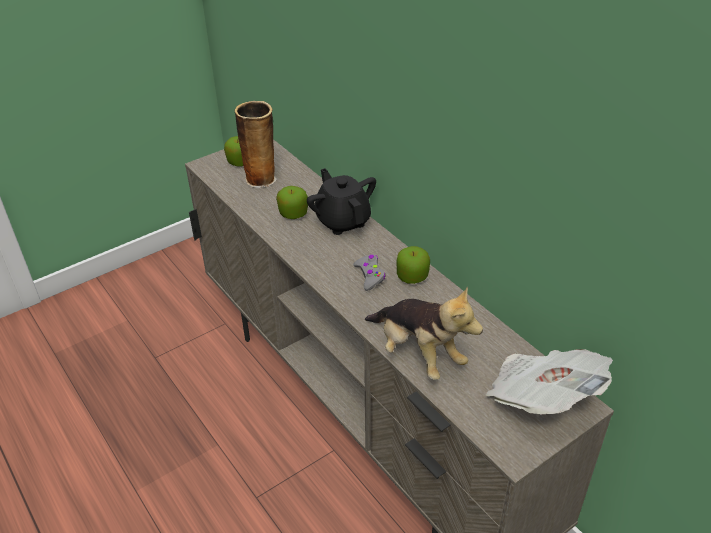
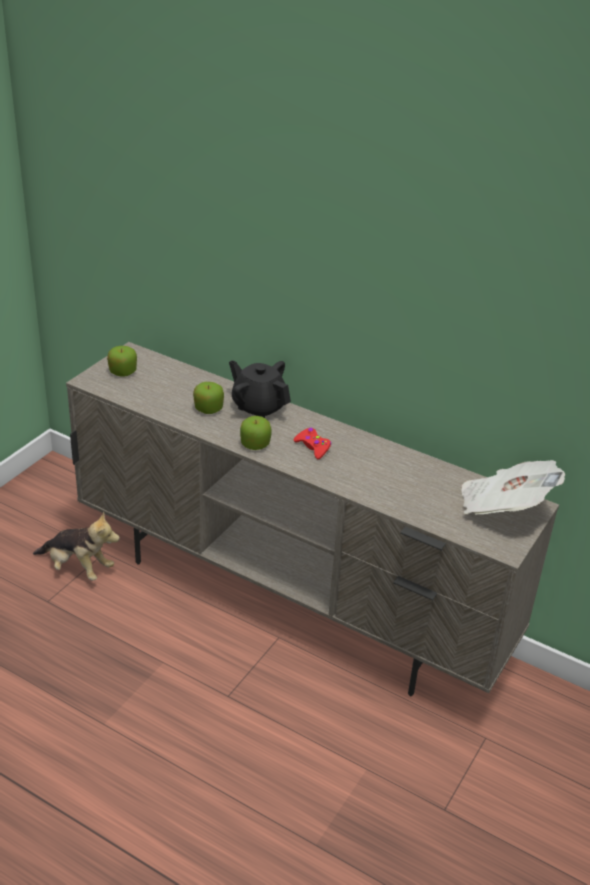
camera: 25 degrees left, 5 degrees down
(261, 178) = (155, 383): vase -> none
(370, 275) = (313, 447): grey game controller -> red game controller
(412, 276) = (349, 440): apple -> apple (255, 444)
(418, 354) = (392, 498): plush toy -> plush toy (78, 568)

